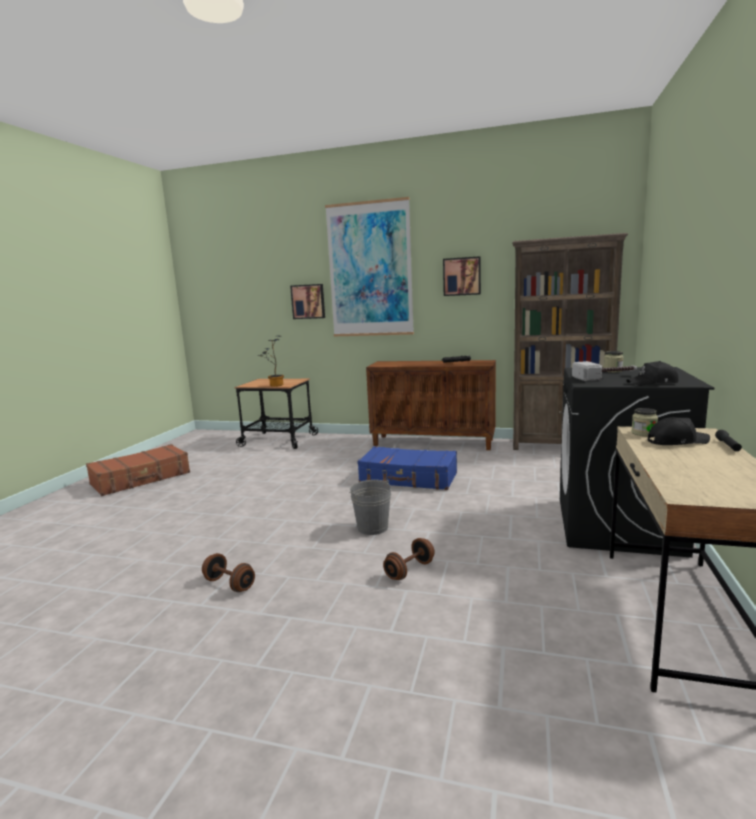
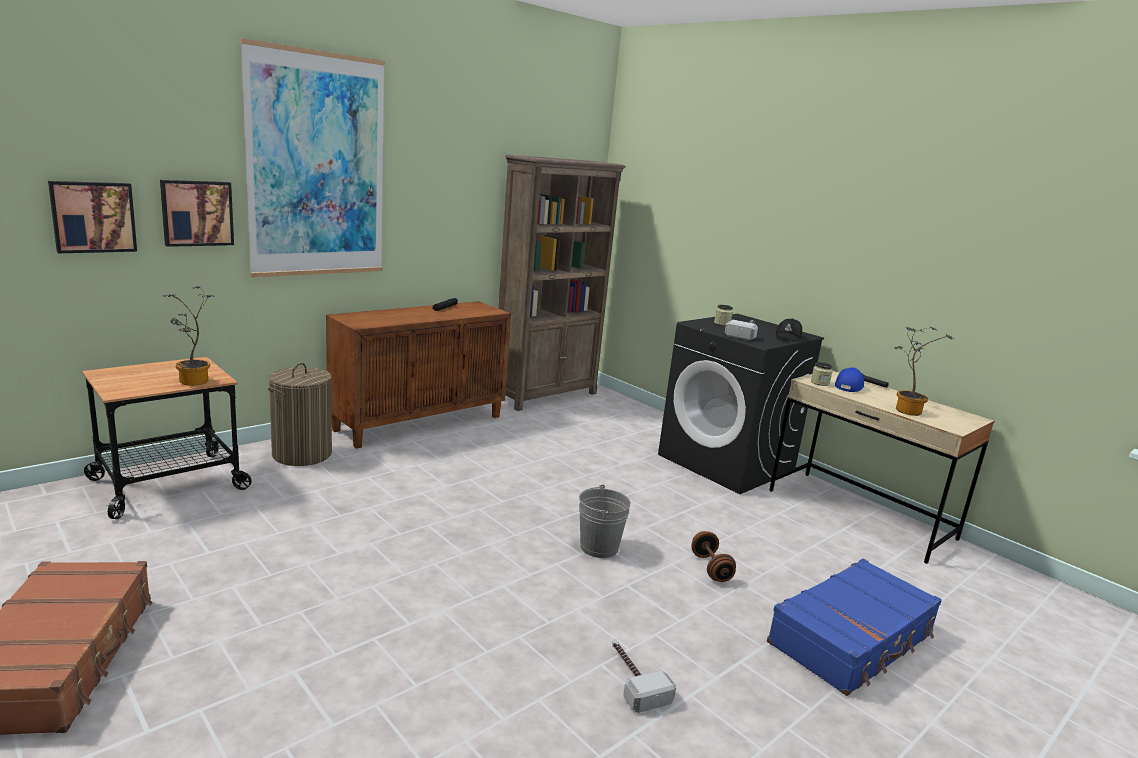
camera: 60 degrees left, 5 degrees up
(229, 584) = (633, 679): brown dumbbell -> hammer
(346, 442) = (302, 454): none -> laundry basket
(408, 478) = (501, 479): blue suitcase -> blue suitcase (852, 639)
(462, 276) = (445, 189): picture -> picture (93, 217)
(676, 441) = (848, 386): black cap -> blue cap
(678, 469) = (905, 410): none -> potted plant

